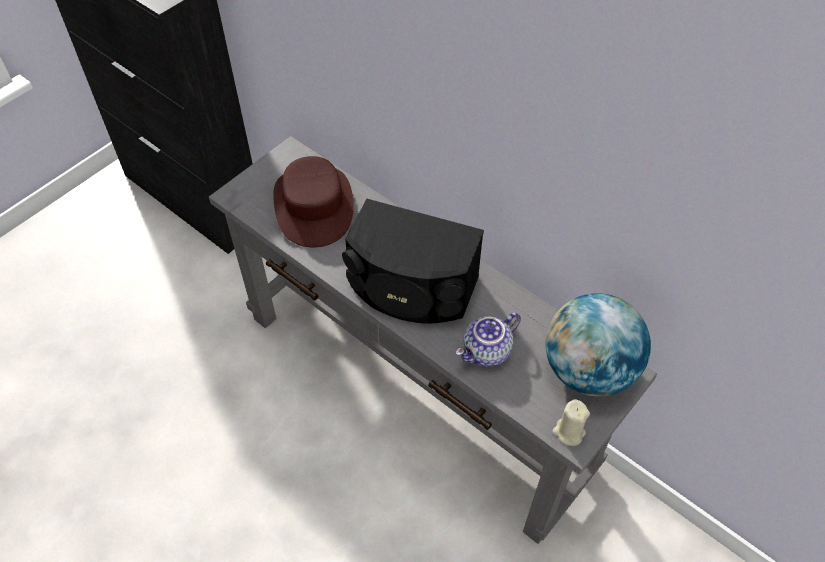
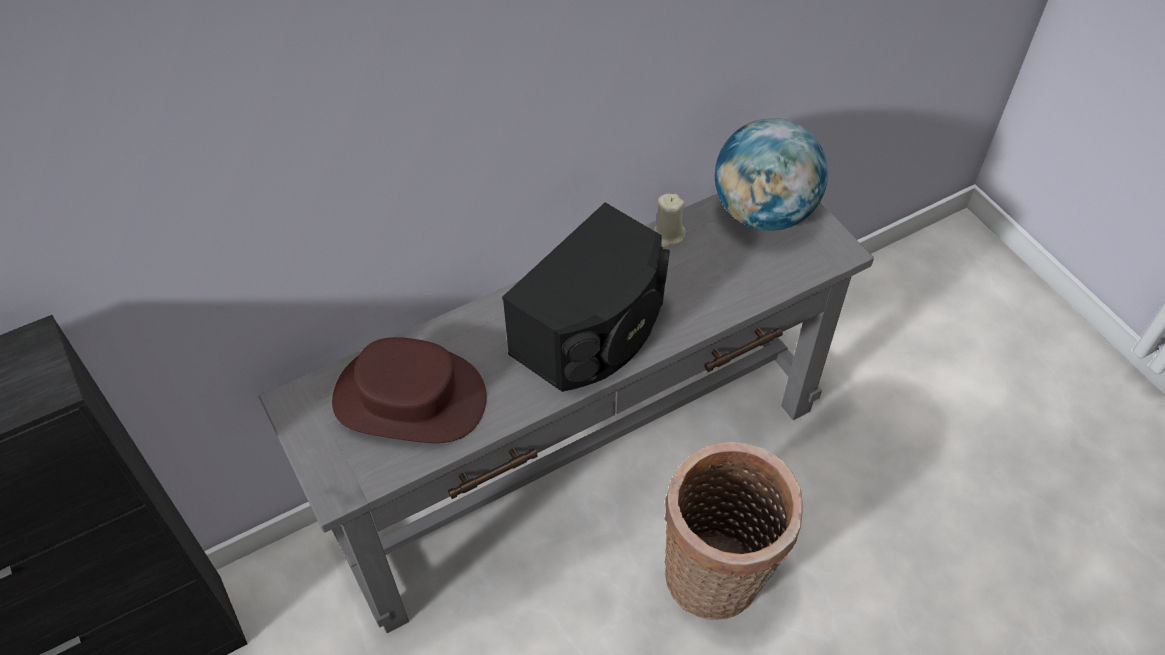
camera: 70 degrees left, 0 degrees up
(356, 510) = (718, 579): none -> basket
(487, 352) = (711, 288): teapot -> none
(568, 432) = (830, 253): beige candle -> beige candle (668, 235)

